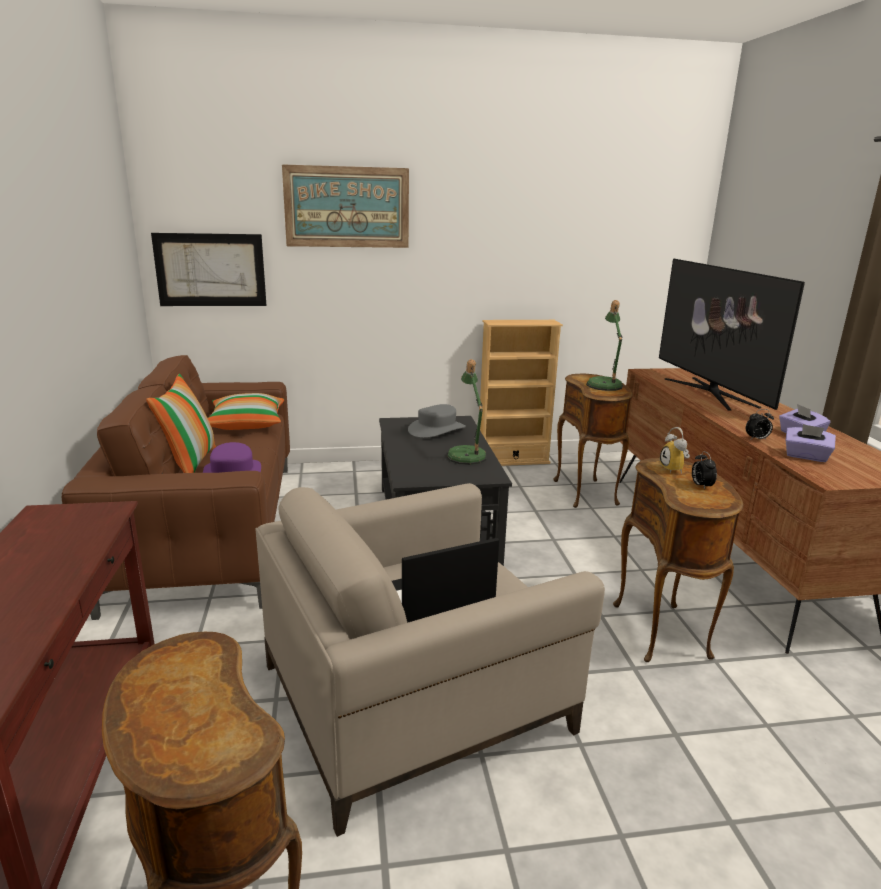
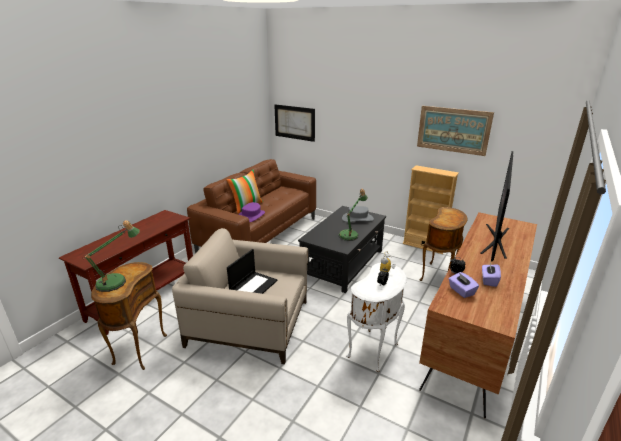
camera: 40 degrees right, 5 degrees up
(246, 424) = (286, 194): pillow -> none
(347, 207) = (352, 99): picture -> picture (453, 130)
(434, 596) = (253, 286): laptop -> laptop turned 105 degrees clockwise
(605, 384) = (452, 217): table lamp -> table lamp (116, 282)
(664, 632) = (374, 351): brown side table -> white side table

